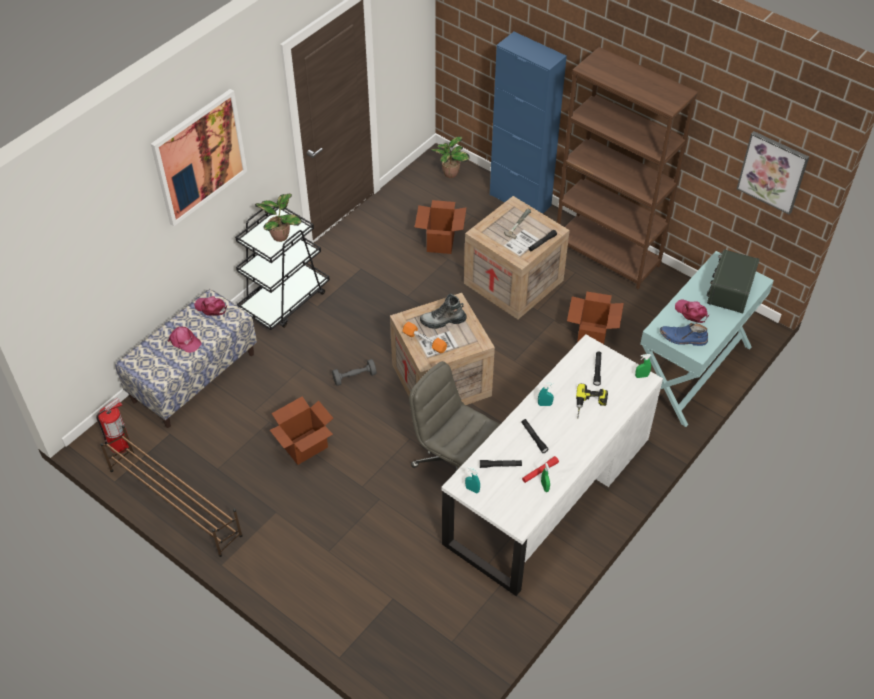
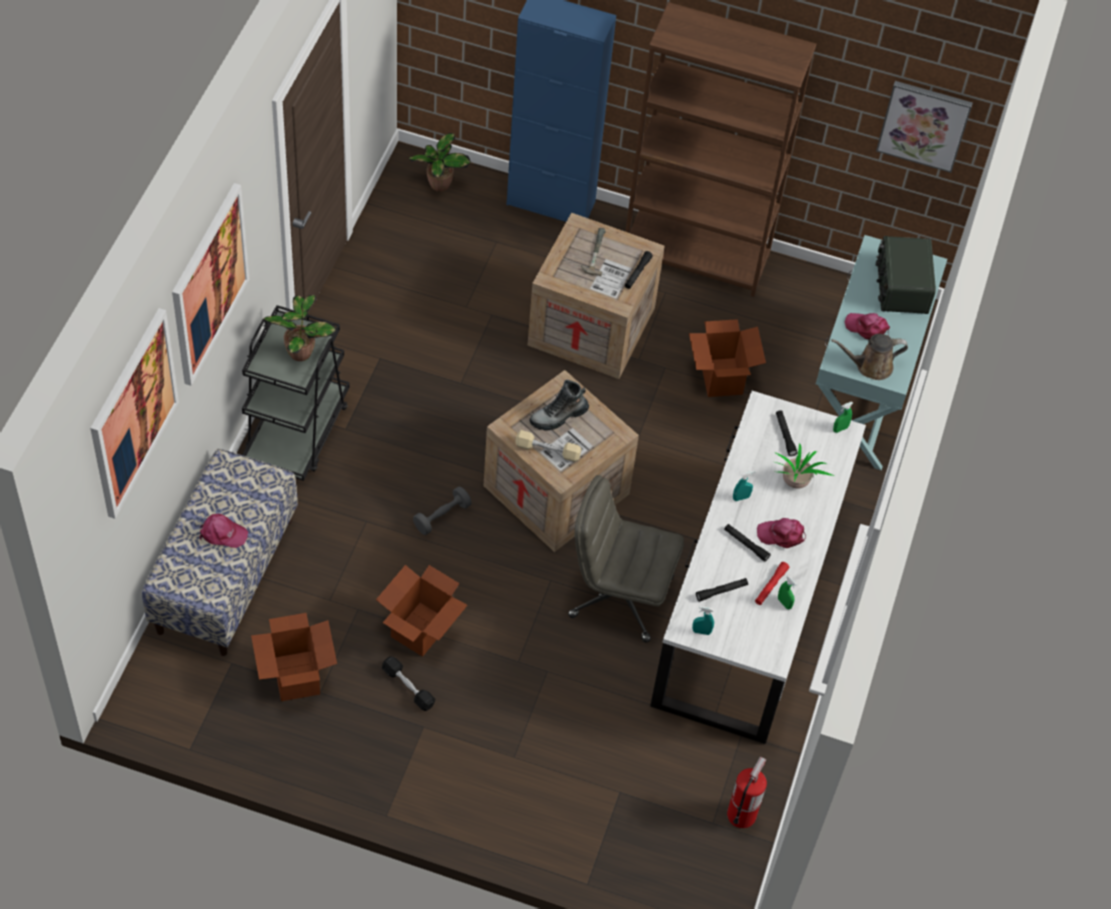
camera: 25 degrees left, 5 degrees up
(102, 221) = (133, 413): none -> picture
(120, 445) = (171, 697): fire extinguisher -> fire extinguisher (741, 814)
(174, 501) = (285, 752): brown shoe rack -> none
(211, 307) = (234, 475): pink cap -> pink cap (781, 535)
(278, 482) = (408, 687): none -> black dumbbell
(424, 341) = (547, 450): orange dumbbell -> beige dumbbell
(440, 241) = (470, 291): cardboard box -> cardboard box (296, 676)
(590, 405) = (795, 484): power drill -> potted plant
(683, 338) = (870, 366): blue boot -> brown watering can

